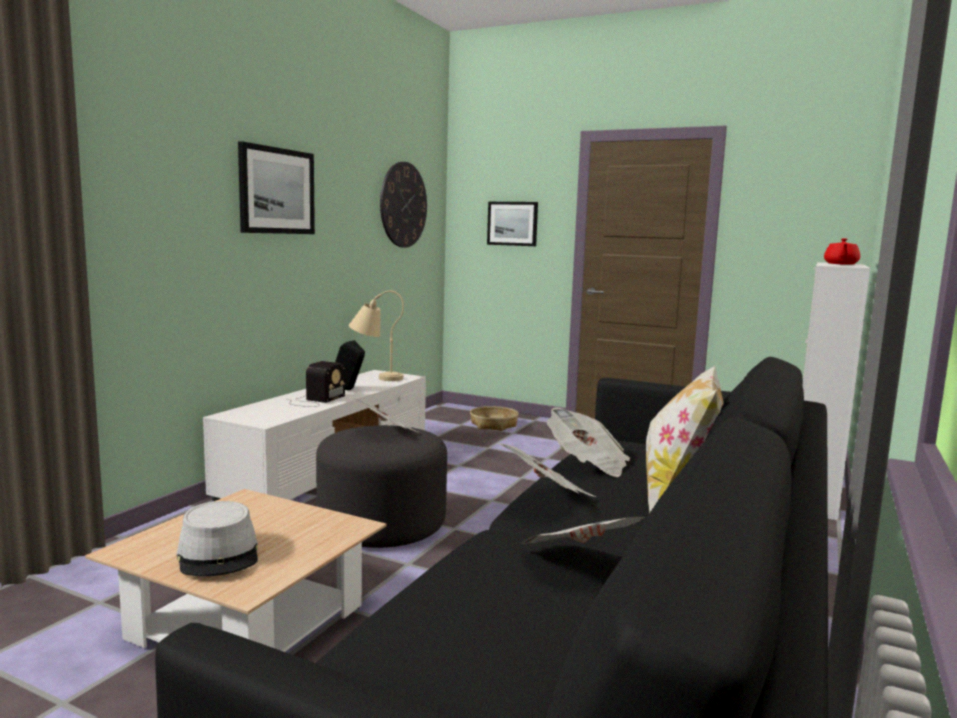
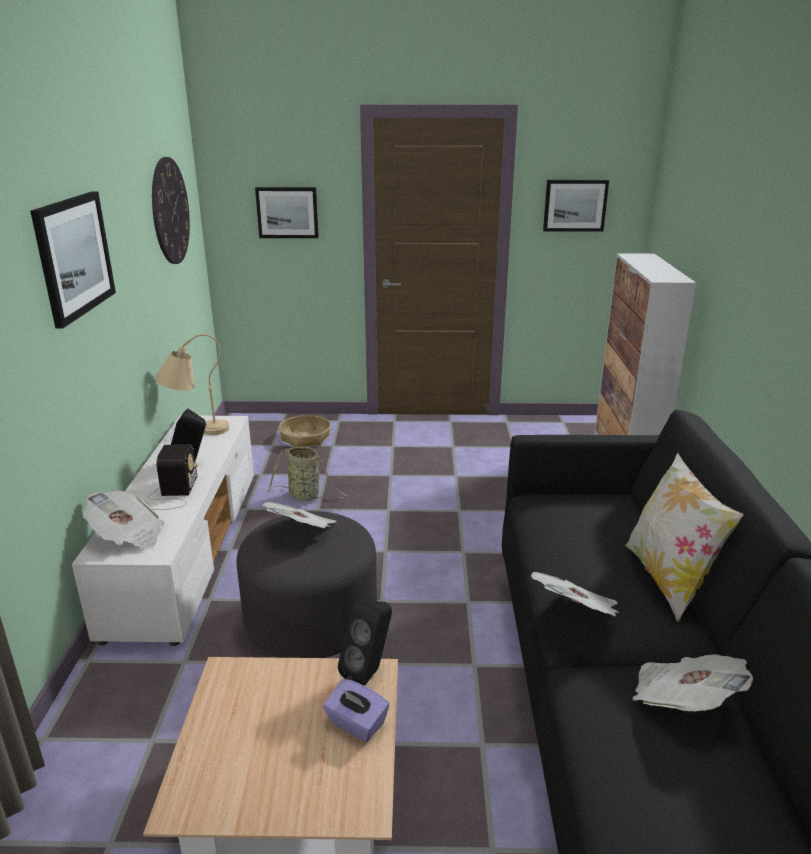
camera: 25 degrees left, 15 degrees up
(219, 554) = (286, 771): grey hat -> none
(304, 546) = (356, 724): none -> purple tissue box
(352, 524) = (369, 672): none -> black speaker
(457, 457) = (306, 496): none -> basket
(587, 464) = (564, 550): newspaper -> newspaper (128, 536)
(786, 222) = (575, 205): none -> picture
(840, 264) = (652, 265): red teapot -> none

